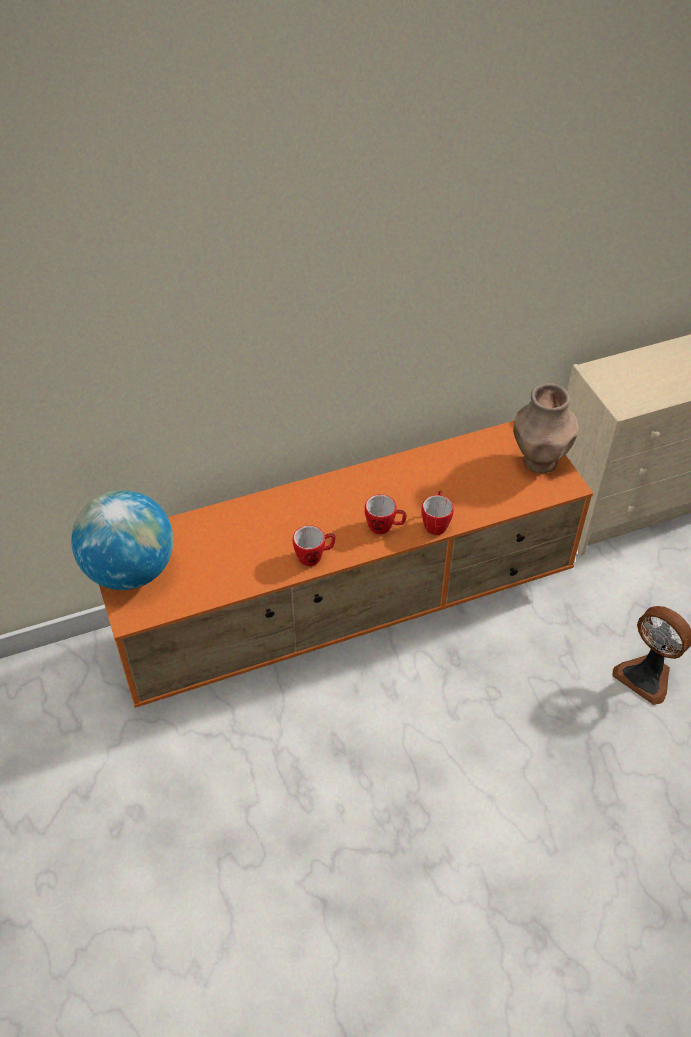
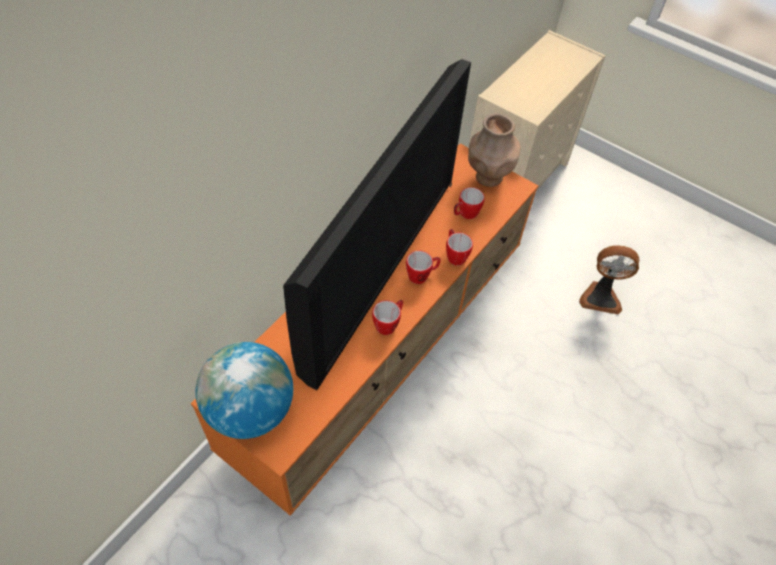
camera: 35 degrees left, 5 degrees up
(345, 498) = (376, 266): none -> television
(481, 488) = (465, 214): none -> mug

